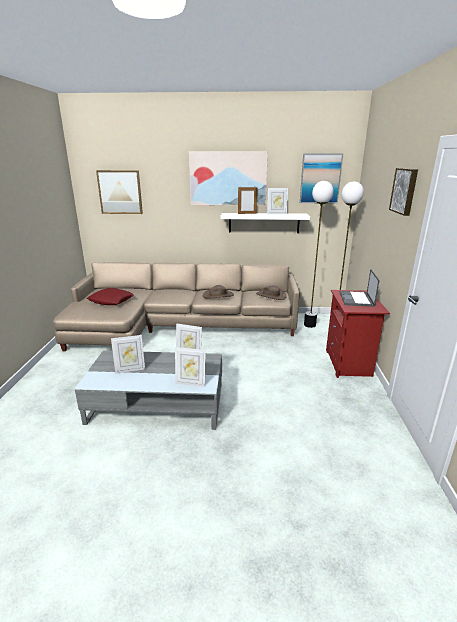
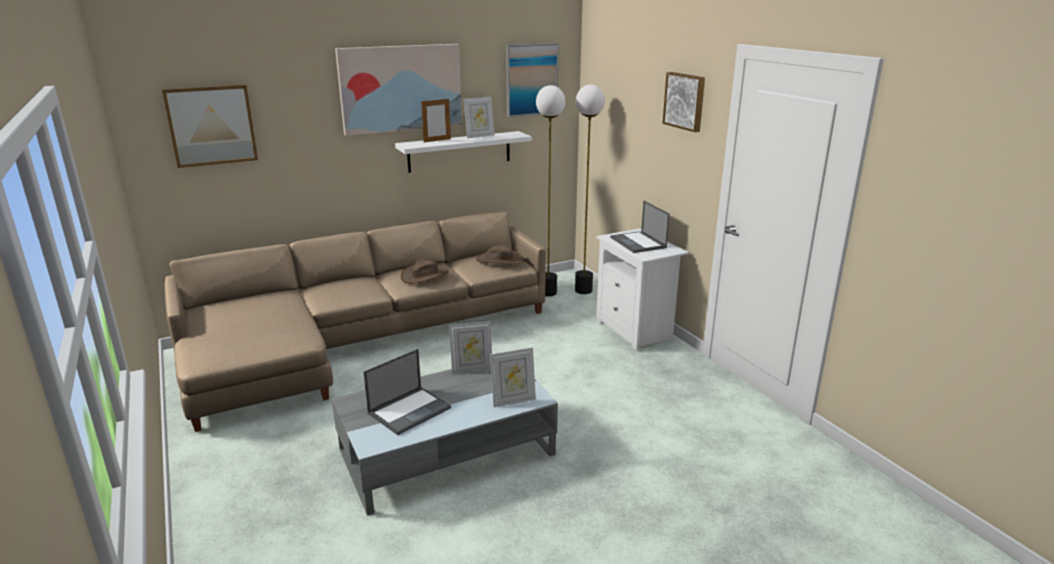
camera: 30 degrees left, 0 degrees up
(111, 300) = (256, 321): red pillow -> none
(130, 369) = (410, 410): picture frame -> laptop
(349, 363) = (636, 330): red nightstand -> white nightstand

